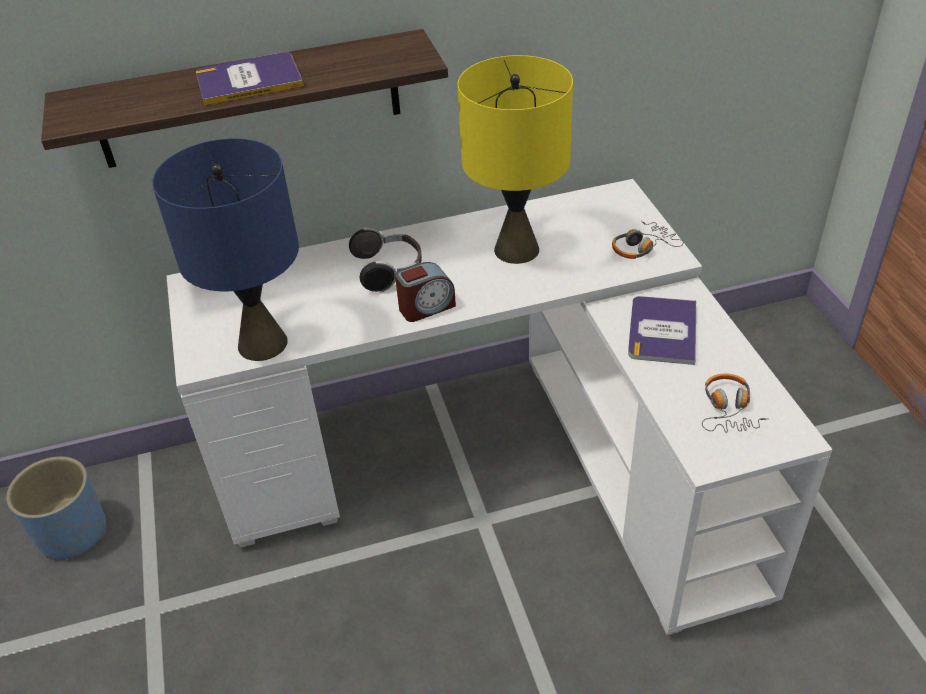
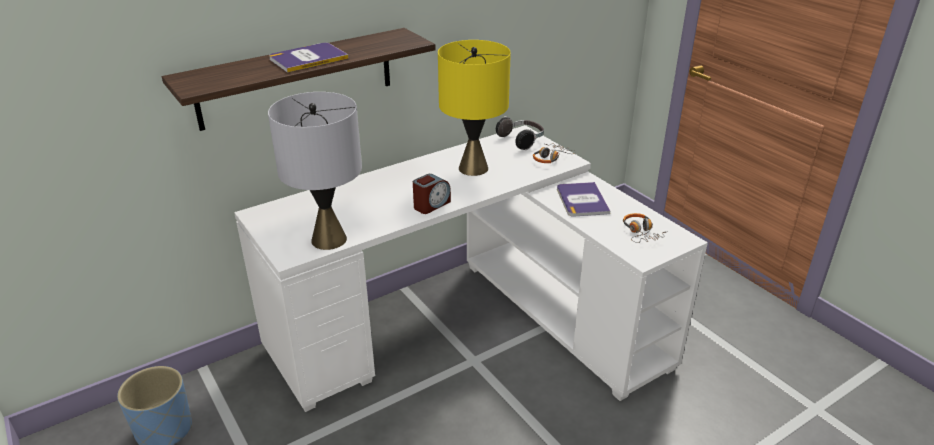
camera: 20 degrees left, 10 degrees down
(263, 343) = (329, 239): blue table lamp -> grey table lamp
(389, 270) = (395, 189): headphones -> headphones (522, 140)

